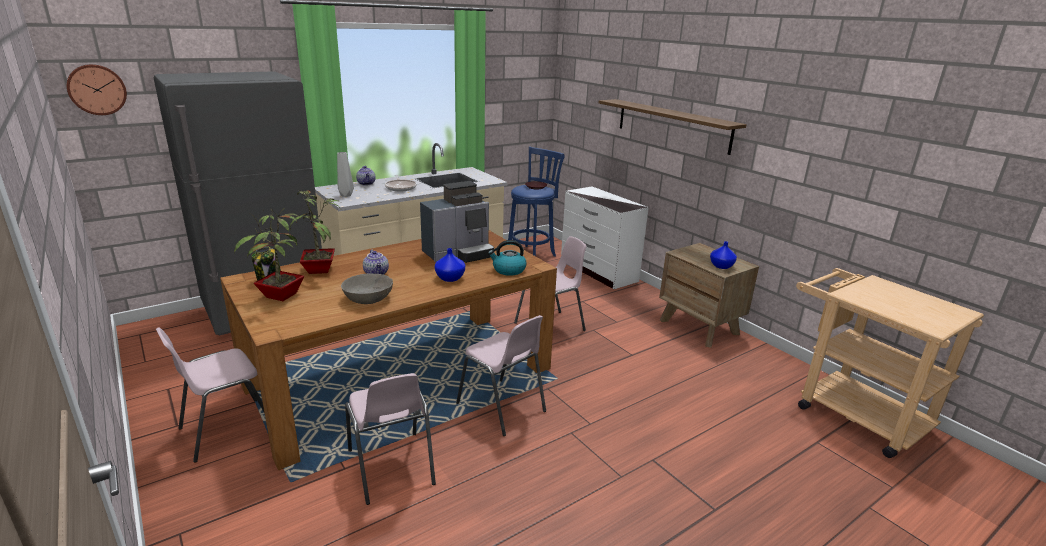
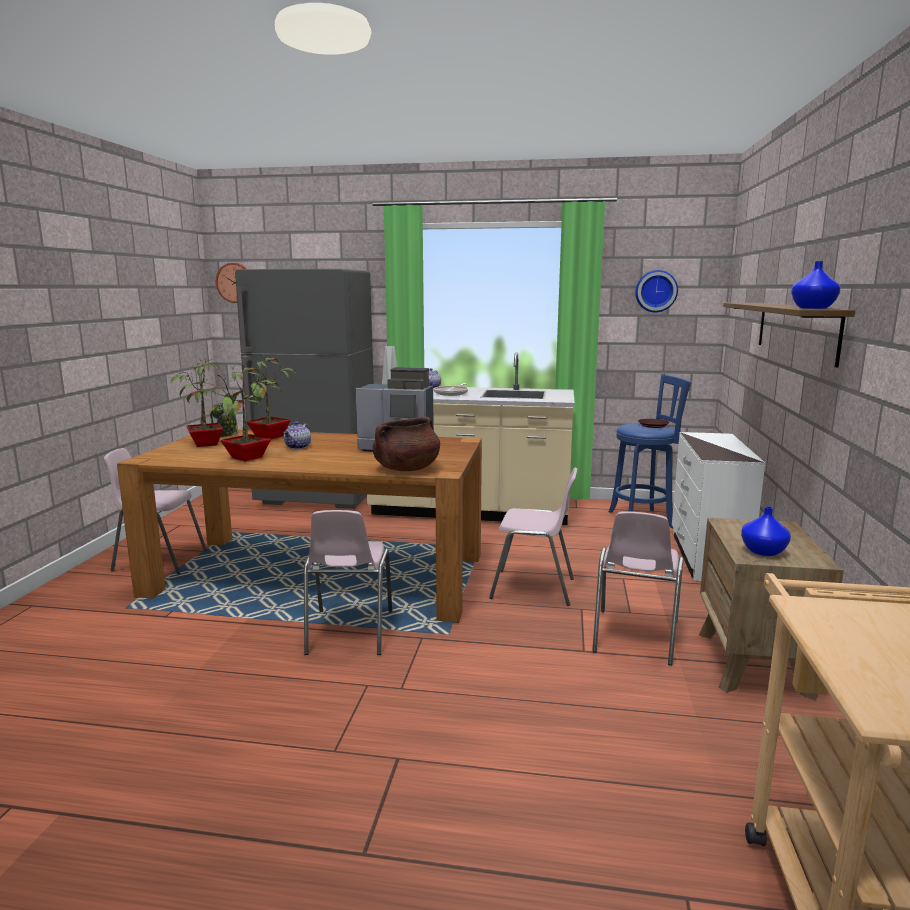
camera: 45 degrees right, 10 degrees down
(368, 298) = (248, 458): grey bowl -> potted plant
(391, 468) = (189, 632): pink chair -> pink chair (634, 637)
(450, 278) = (340, 462): blue vase -> blue vase (813, 308)
(508, 270) = (406, 469): kettle -> brown cooking pot
(514, 82) = (656, 291): none -> wall clock

